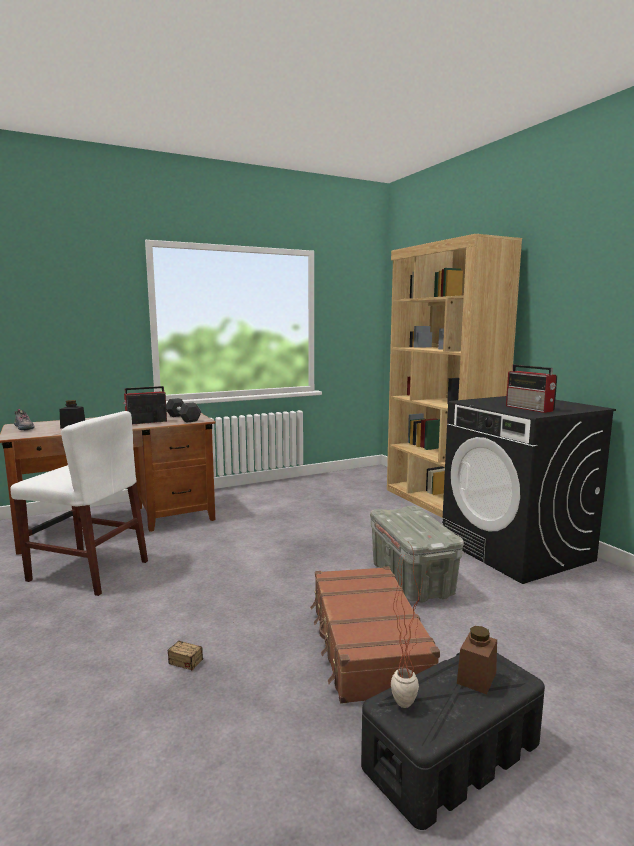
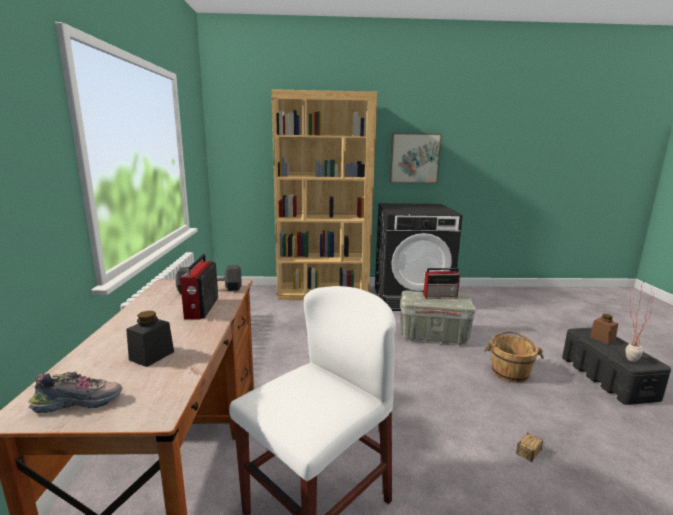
camera: 65 degrees left, 5 degrees up
(366, 645) = (510, 372): brown suitcase -> brown bucket
(530, 408) = (432, 210): radio -> radio (441, 296)
(578, 327) = (414, 158): none -> picture

